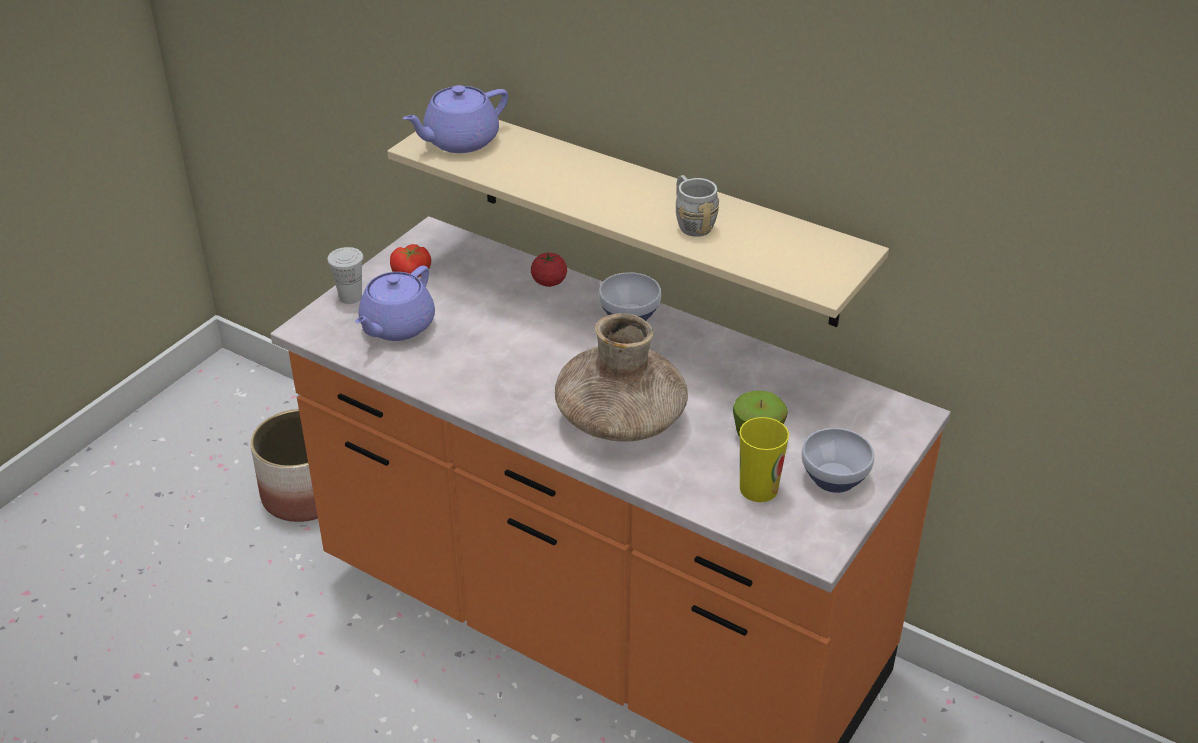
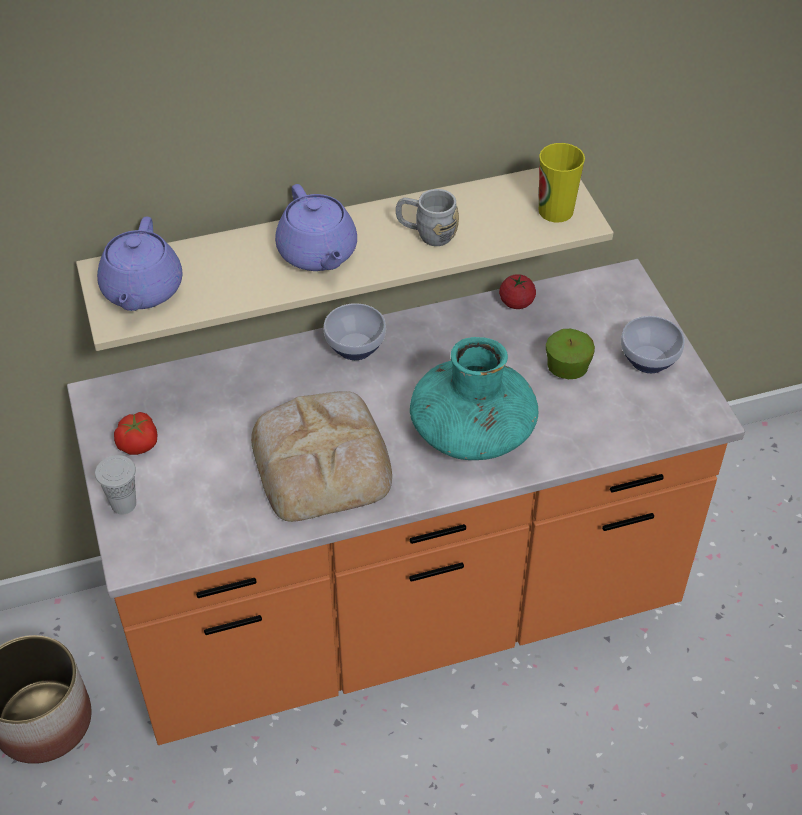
camera: 50 degrees left, 10 degrees up
(396, 326) = (203, 497): purple teapot -> purple teapot (318, 253)
(496, 361) = (322, 460): none -> bread
(549, 282) = (256, 365): tomato -> tomato (516, 302)
(620, 419) = (472, 430): brown vase -> turquoise vase
(758, 488) = (621, 405): cup -> cup (556, 210)

